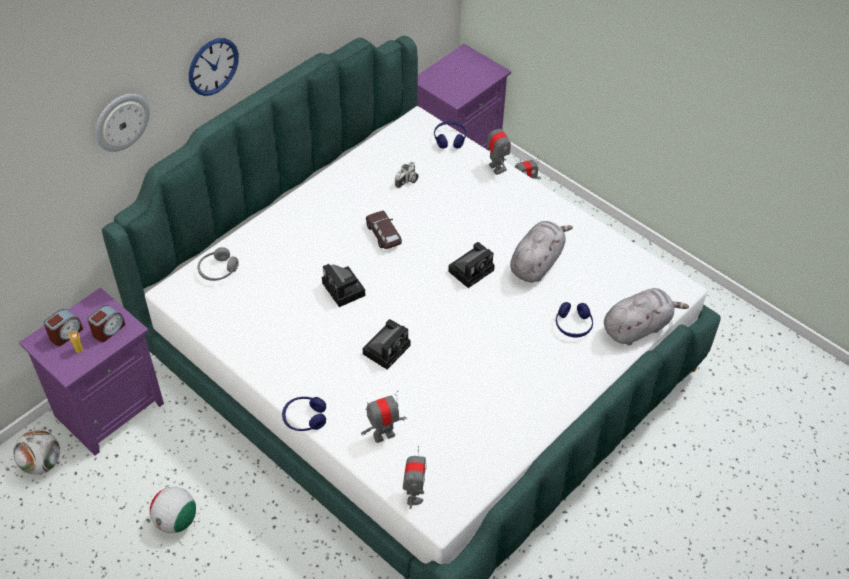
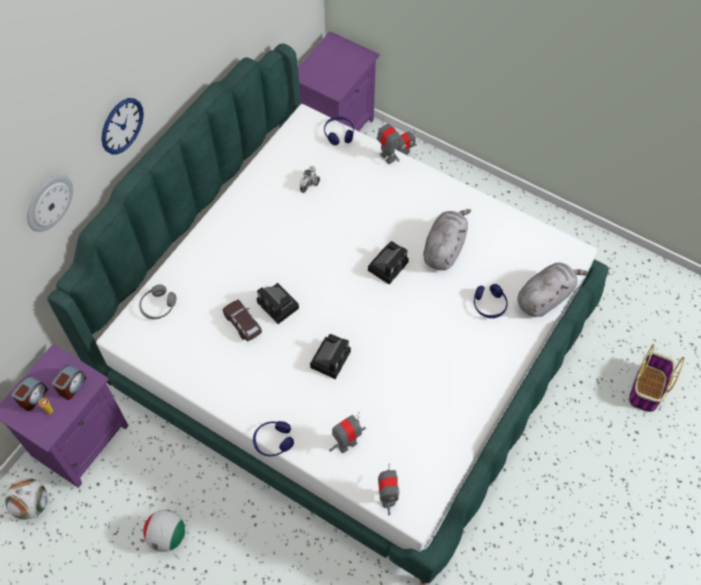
camera: 10 degrees left, 10 degrees up
(383, 235) = (301, 243): brown toy car -> brown toy car (243, 324)
(750, 466) = (647, 389): none -> basket

